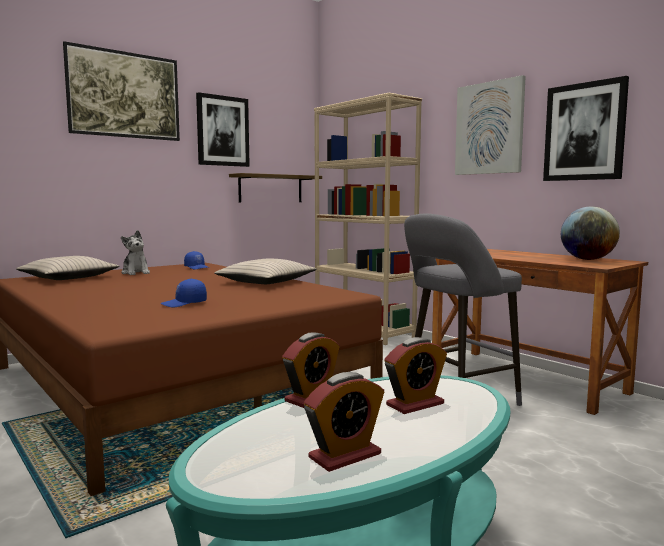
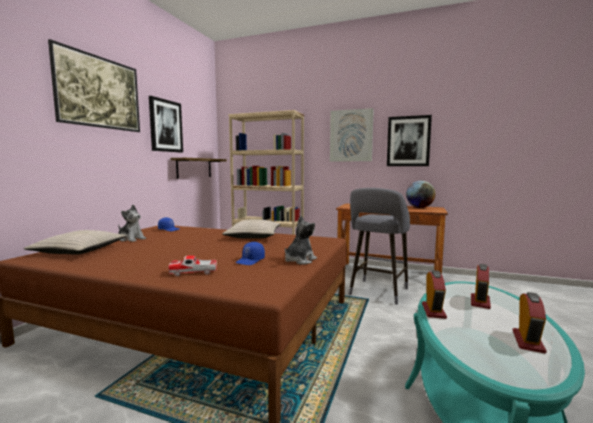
camera: 30 degrees left, 0 degrees up
(104, 305) = (194, 272): none -> toy car
(236, 310) = (299, 260): none -> plush toy

